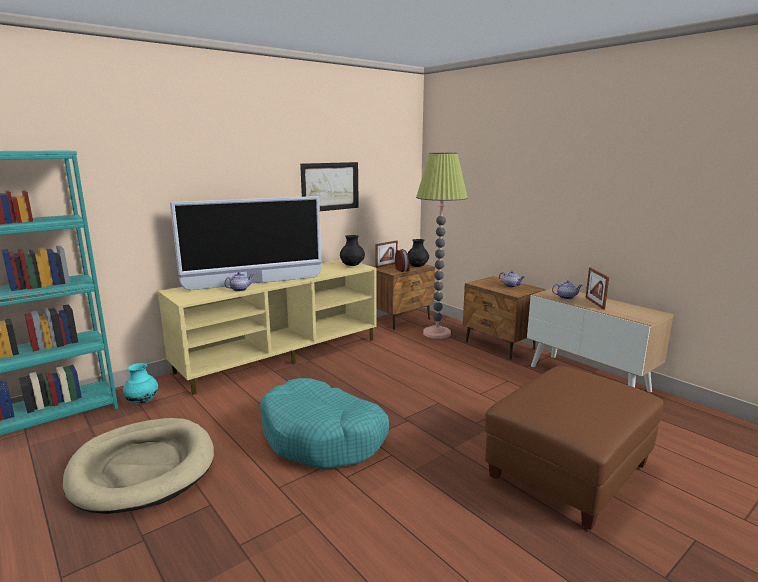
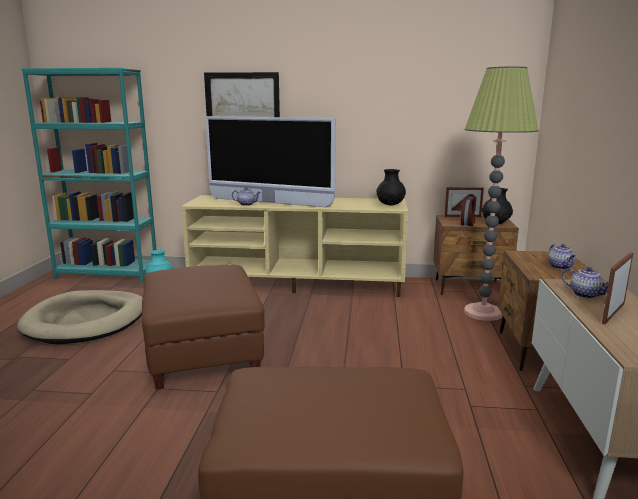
camera: 45 degrees right, 0 degrees up
(323, 437) = (202, 353): turquoise dog bed -> brown ottoman
(330, 186) = (390, 112): picture -> picture (242, 99)

